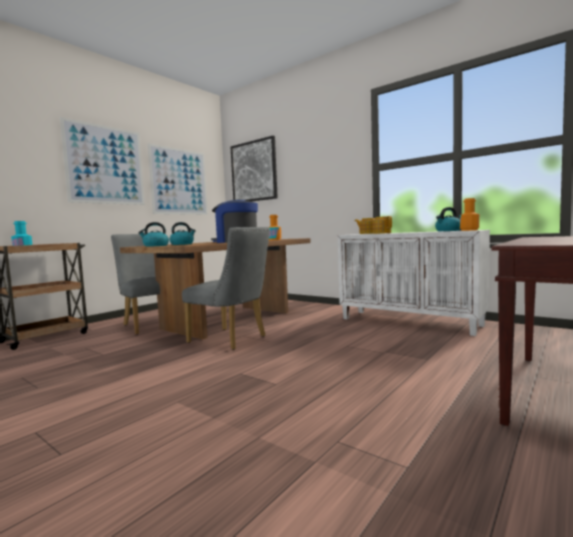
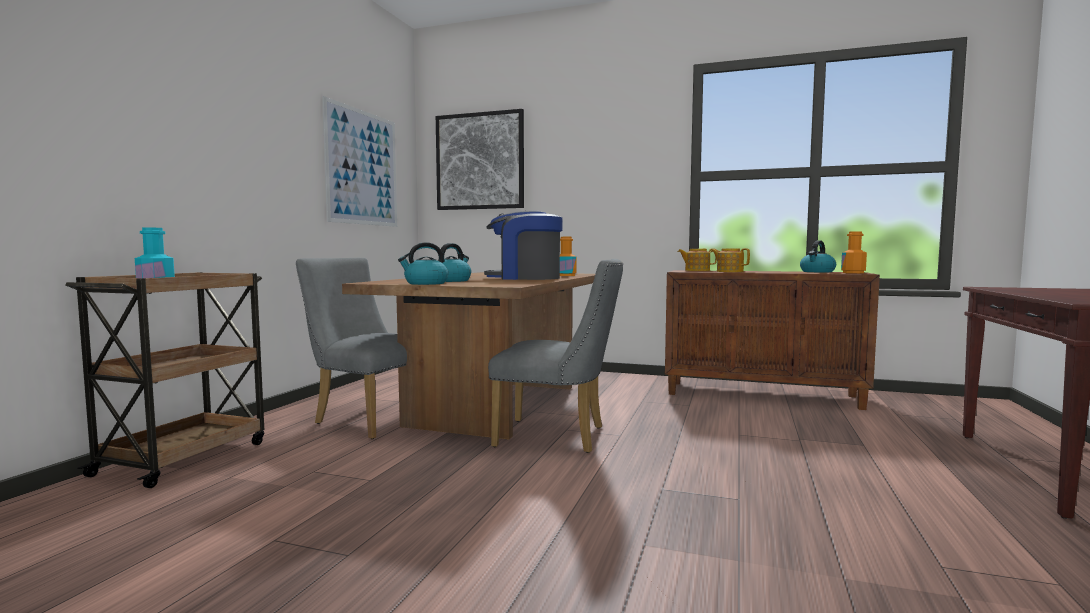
camera: 20 degrees left, 0 degrees up
(105, 165) = (262, 128): picture -> none
(410, 322) = (762, 395): white cabinet -> brown cabinet

